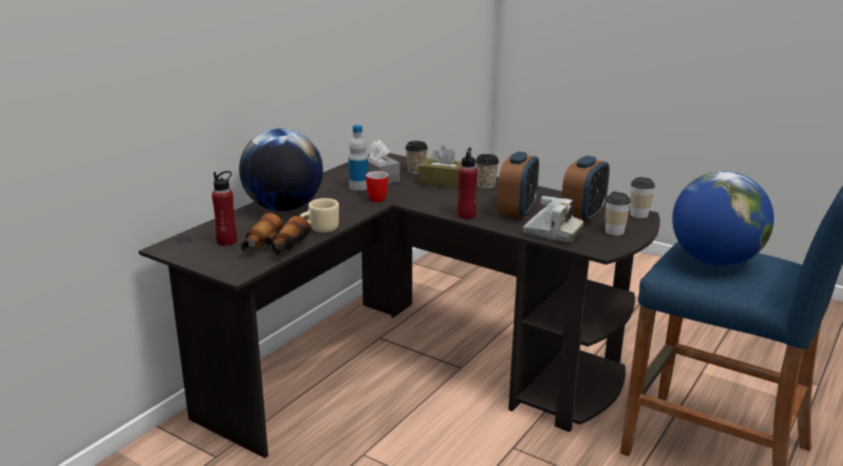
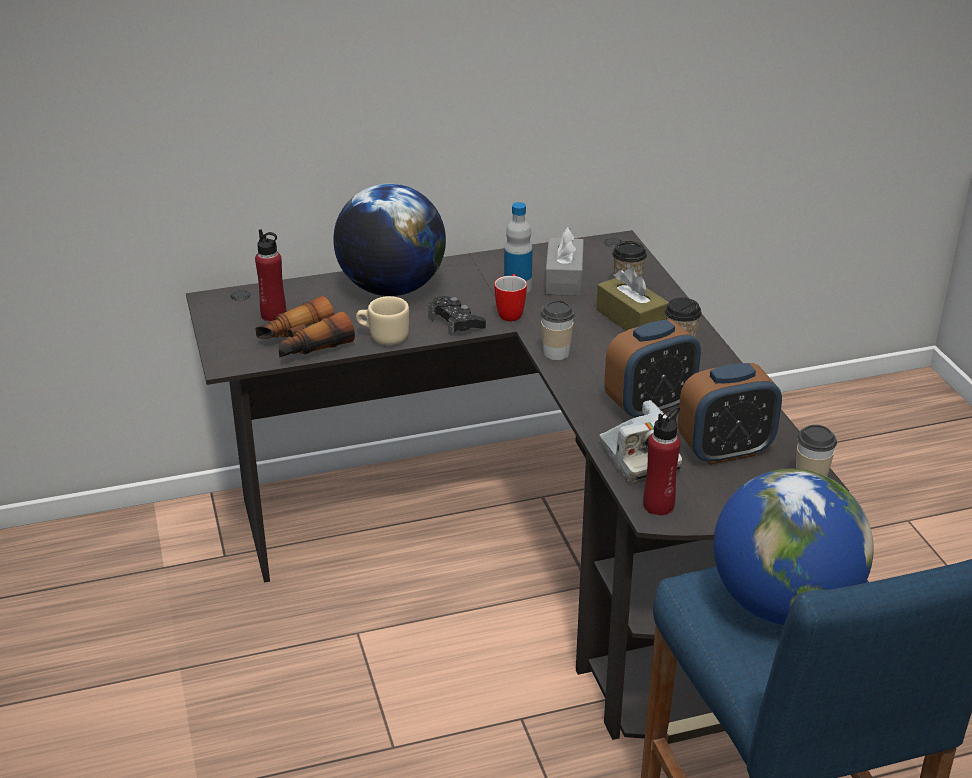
camera: 40 degrees right, 10 degrees up
(351, 210) = (456, 322): none -> black game controller
(466, 215) = (577, 384): red bottle -> red bottle (658, 505)
(614, 232) = (724, 494): cup -> cup (556, 353)

